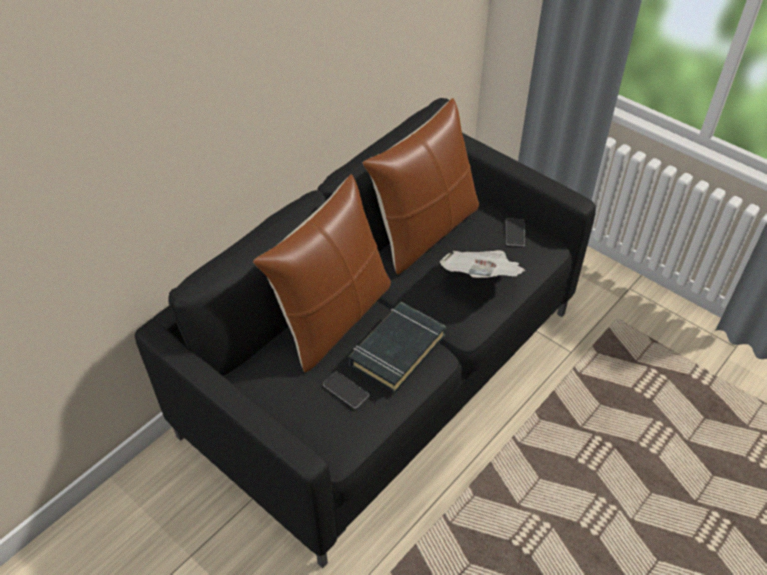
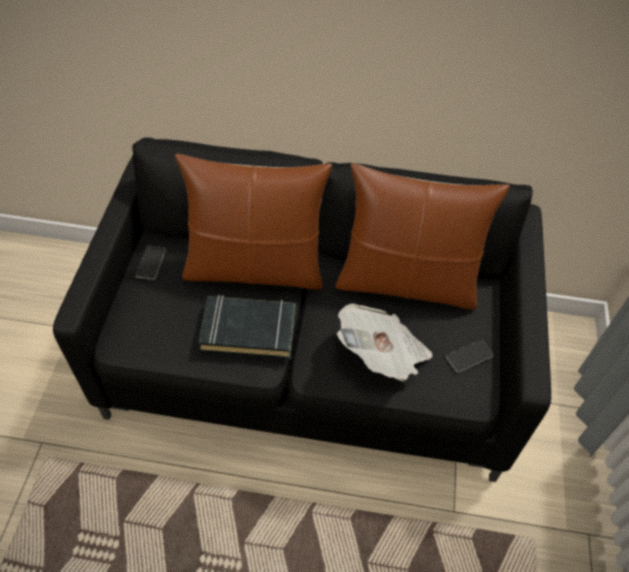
camera: 55 degrees right, 5 degrees up
(345, 390) = (182, 315): phone -> phone (151, 262)

